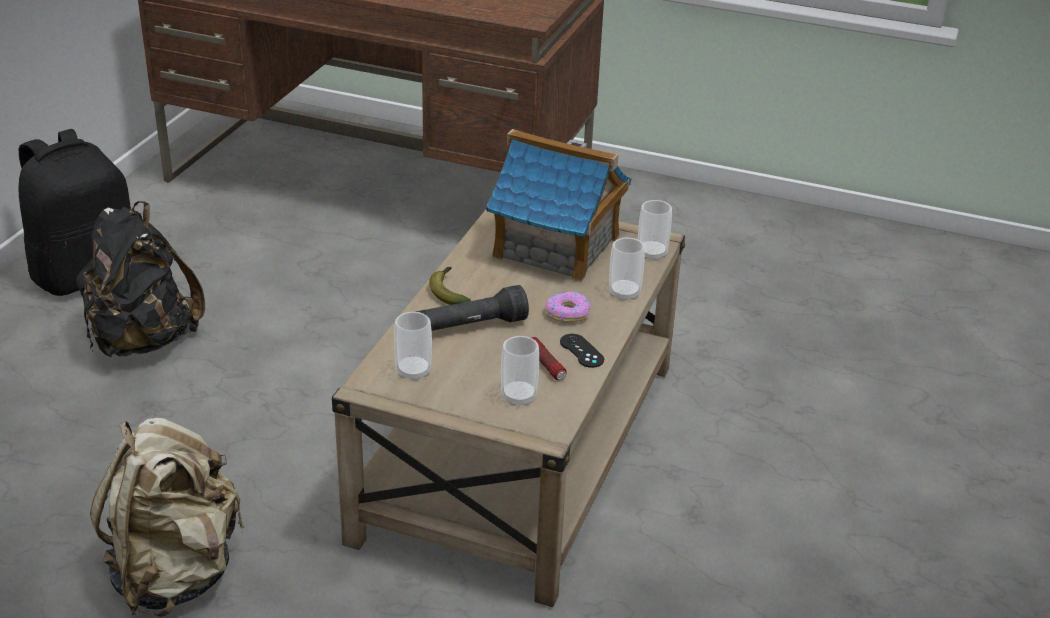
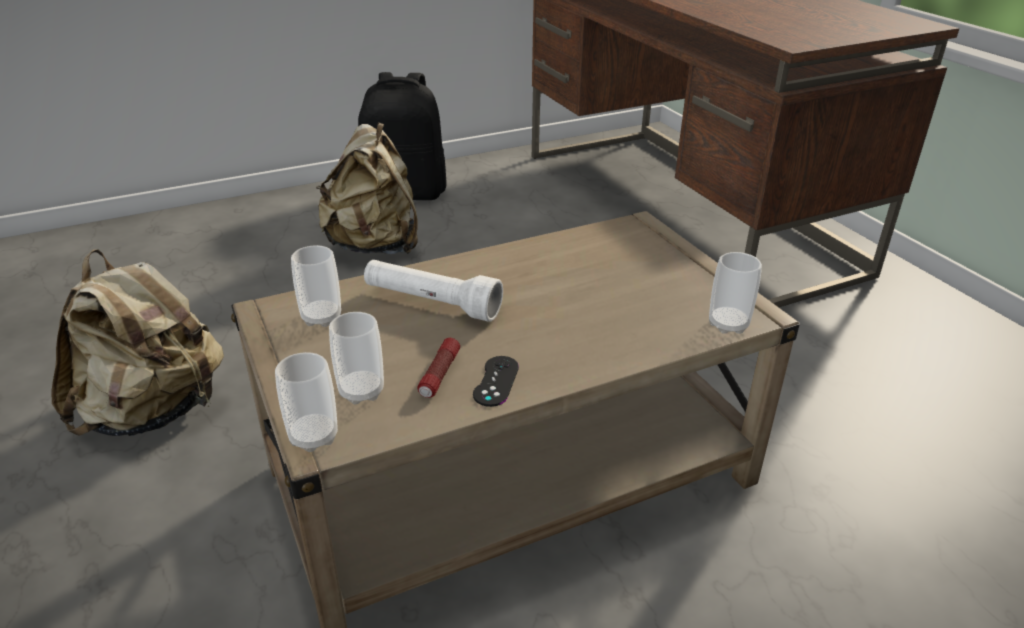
camera: 45 degrees right, 0 degrees up
(142, 340) = (375, 245): black backpack -> beige backpack
(448, 292) = (468, 267): banana -> none
(467, 327) = (432, 303): black flashlight -> white flashlight
(557, 247) = (632, 274): toy house -> none
(567, 313) = (543, 337): donut -> none
(624, 294) = (634, 348): cup -> cup (313, 437)

